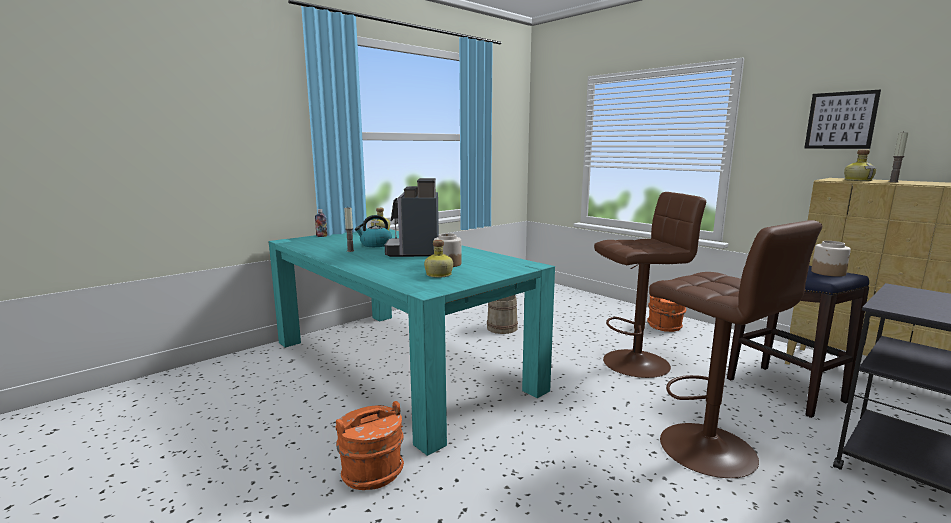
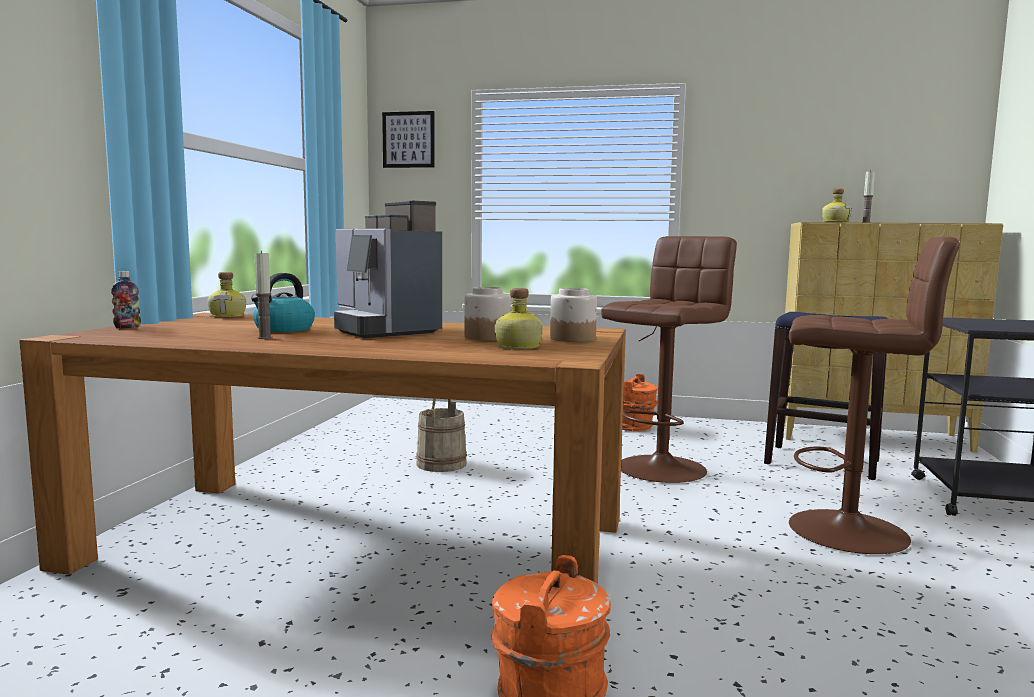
camera: 35 degrees left, 5 degrees down
(399, 364) = (356, 543): turquoise dining table -> brown dining table
(828, 273) = (859, 316): jar -> jar (573, 339)
(840, 120) = (794, 161): picture -> picture (408, 139)

